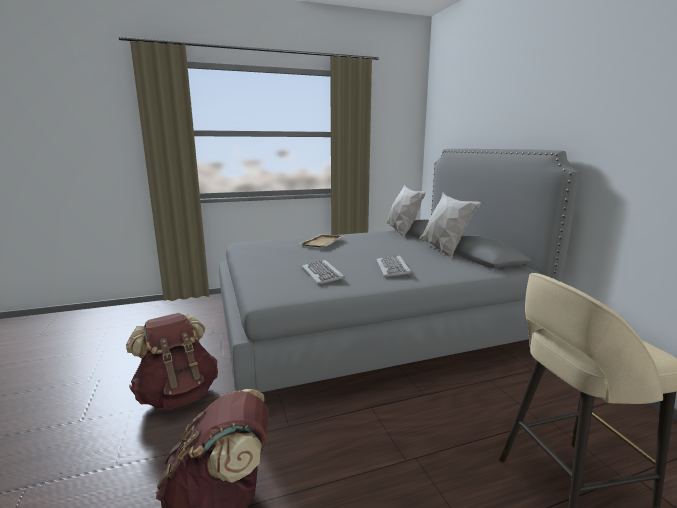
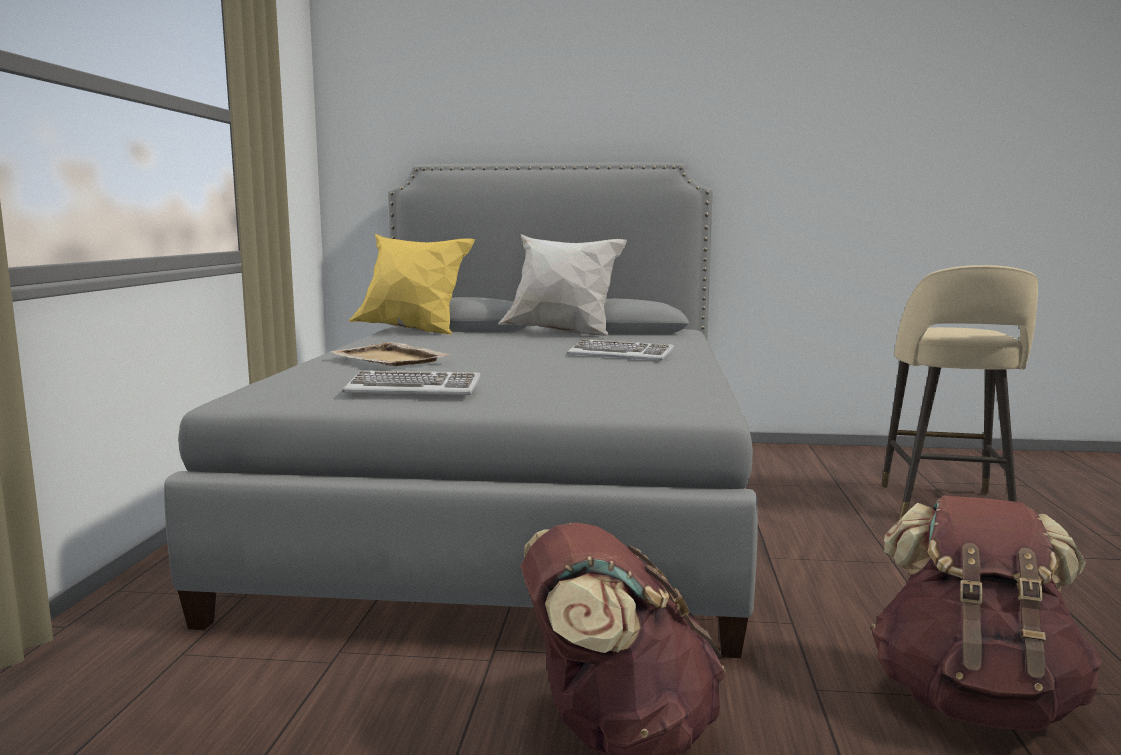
camera: 65 degrees left, 5 degrees down
(323, 274) = (604, 378): keyboard -> keyboard (414, 389)
(402, 233) = (412, 331): white pillow -> yellow pillow

